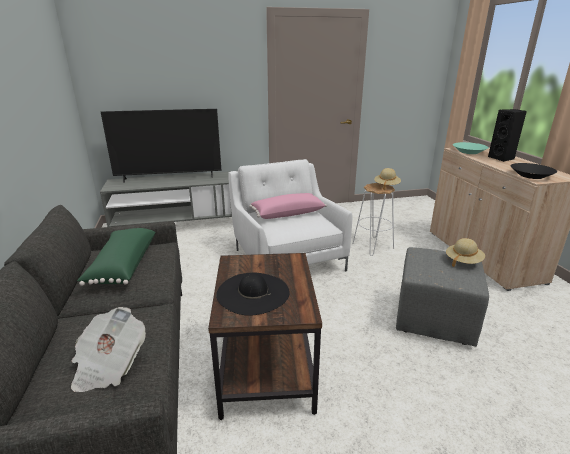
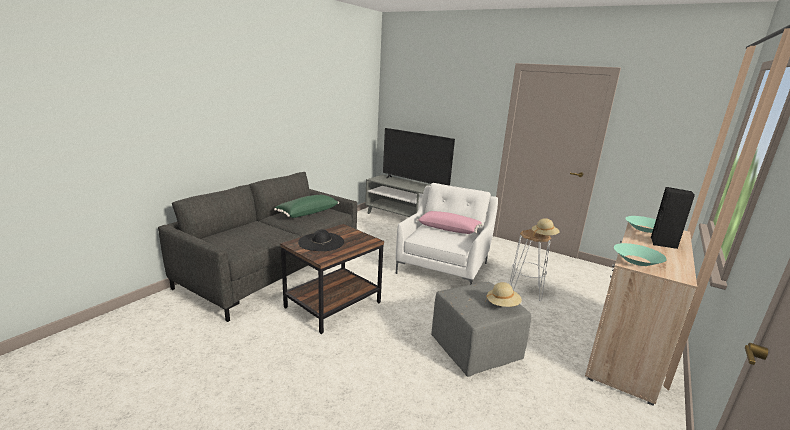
camera: 45 degrees right, 5 degrees down
(109, 365) = (241, 240): newspaper -> none
(531, 175) = (636, 260): black bowl -> turquoise bowl

